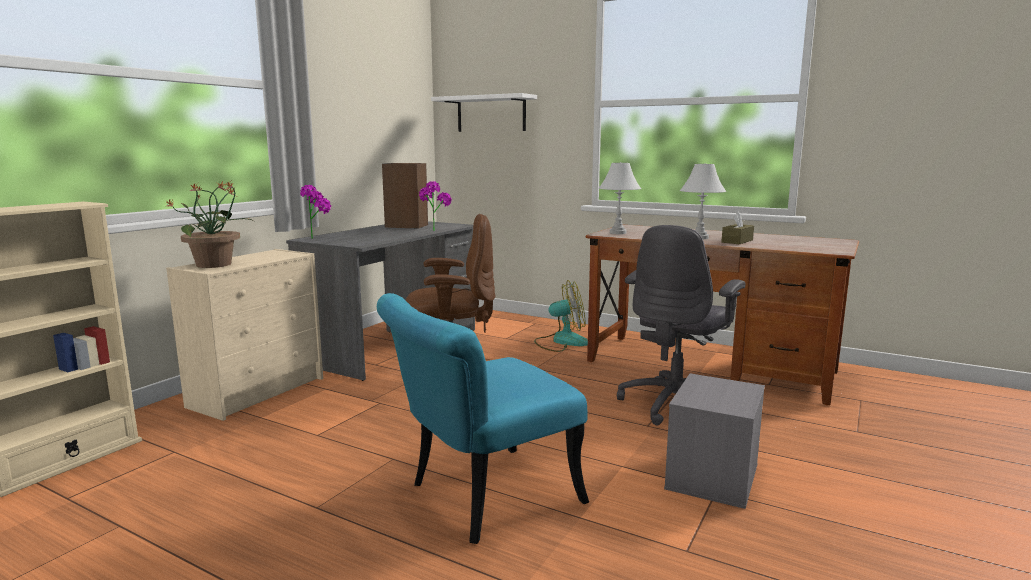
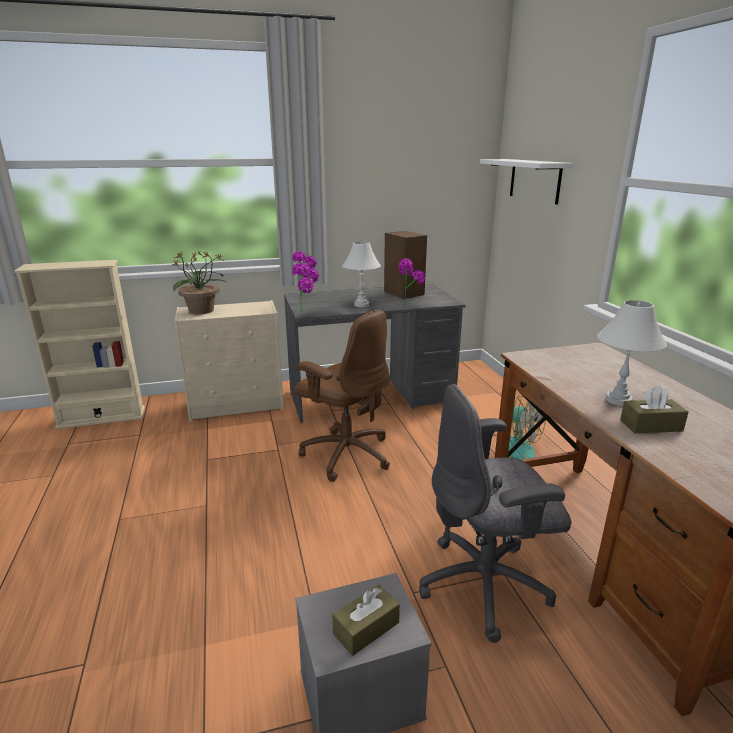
camera: 45 degrees right, 10 degrees up
(360, 244) = (307, 312): none -> potted plant
(480, 498) = (187, 576): turquoise chair -> none
(617, 233) = (545, 358): white table lamp -> white table lamp (361, 305)
(729, 394) = (366, 628): none -> brown tissue box

